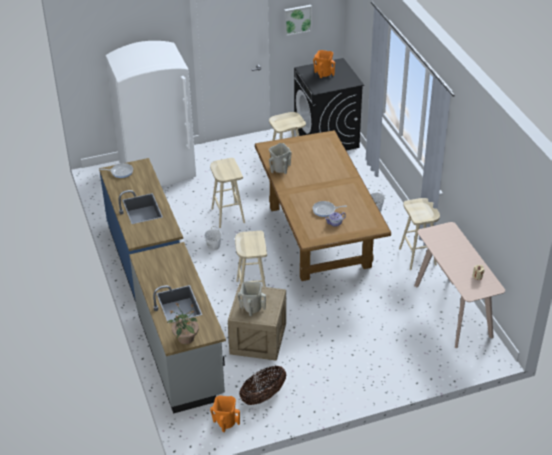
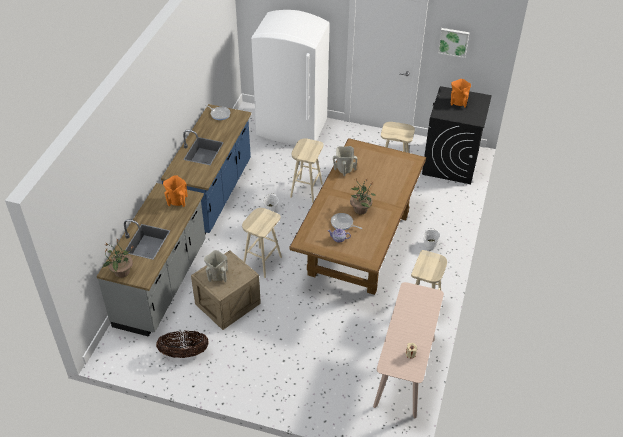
camera: 35 degrees right, 5 degrees up
(225, 423) = (137, 357): orange vase -> orange vase (177, 201)
(327, 193) = (360, 209): none -> potted plant

